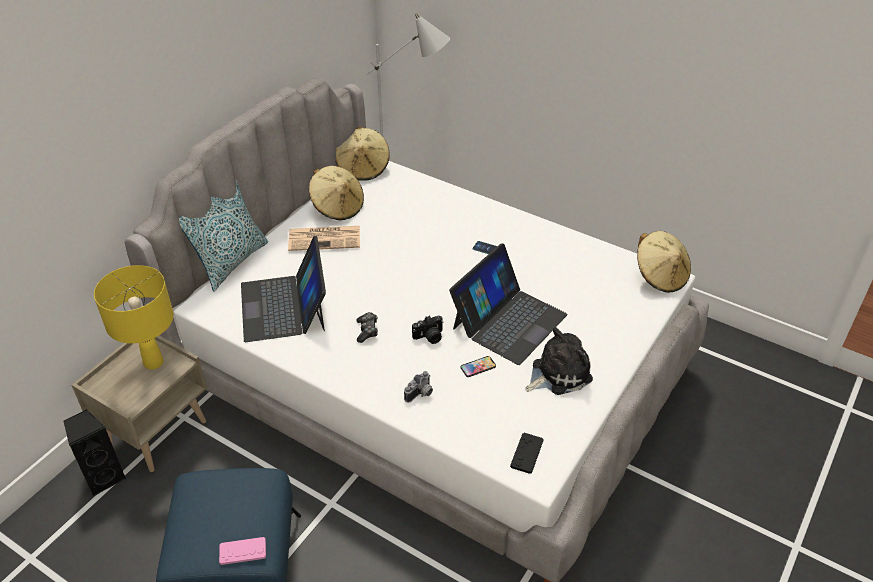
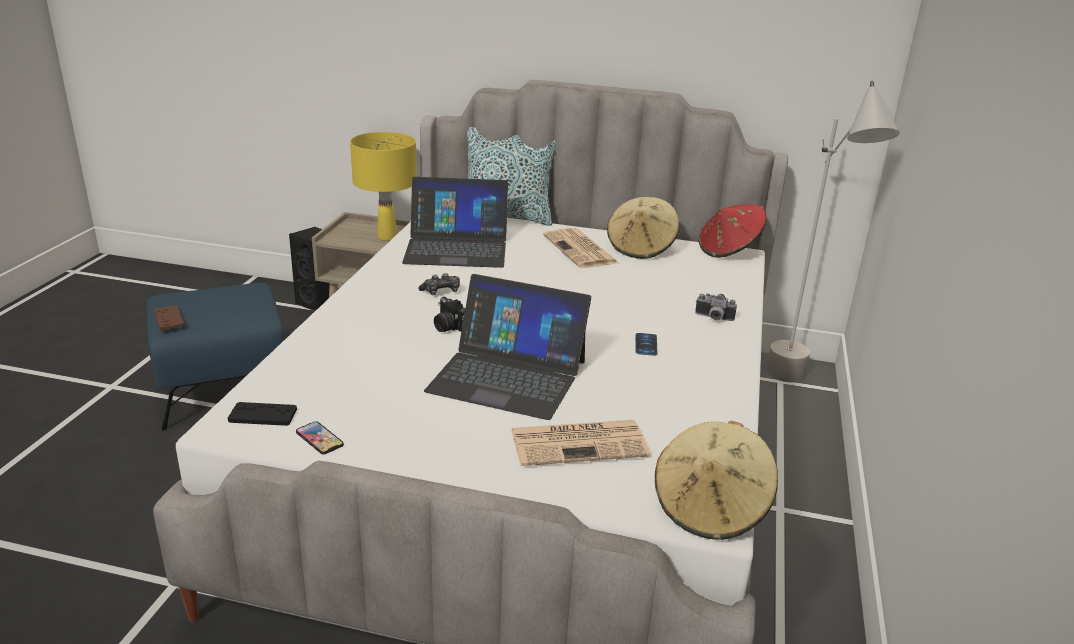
camera: 70 degrees right, 15 degrees down
(243, 551) = (169, 319): pink game controller -> brown game controller
(284, 306) = (456, 247): laptop -> laptop turned 150 degrees counterclockwise
(363, 168) = (729, 250): beige hat -> red hat
(421, 394) = (349, 334): camera -> camera (713, 318)
(478, 367) = (409, 364): phone -> phone (319, 439)
(558, 373) = (420, 425): plush toy -> none
(593, 307) = (580, 443): none -> newspaper

